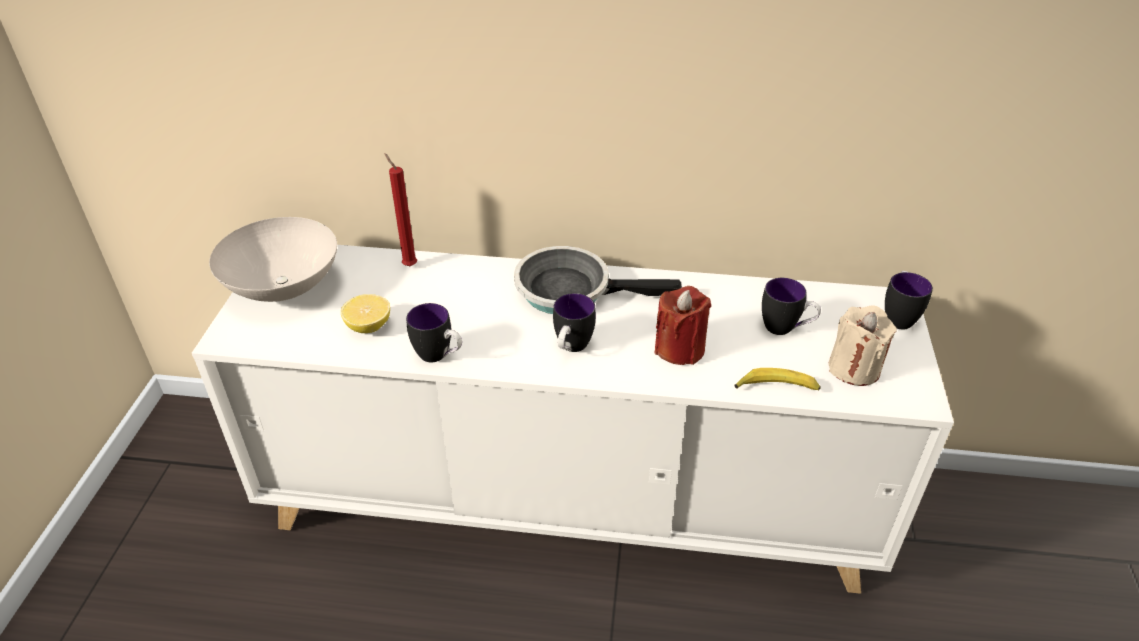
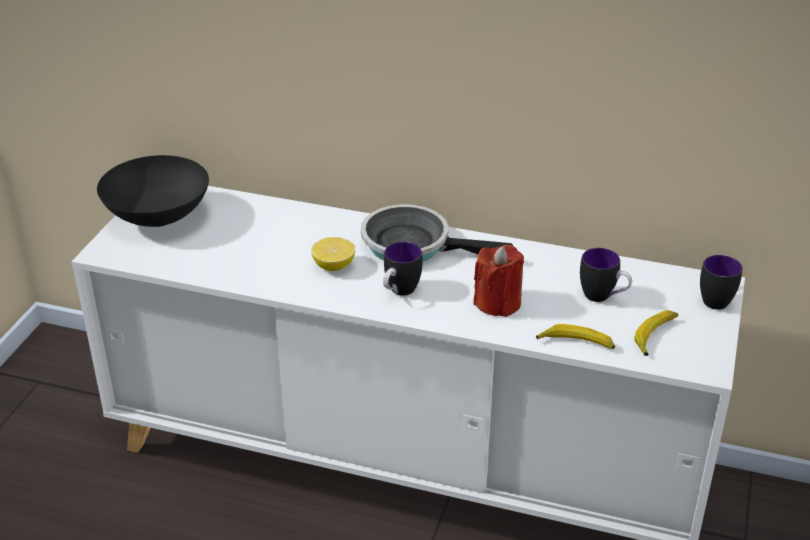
camera: 10 degrees right, 5 degrees down
(282, 288) = (156, 218): white bowl -> black bowl
(368, 326) = (225, 256): lemon -> lemon (333, 266)
(408, 265) = (272, 209): red candle -> none
(439, 357) = (281, 286): mug -> none
(854, 368) = (655, 336): beige candle -> banana

